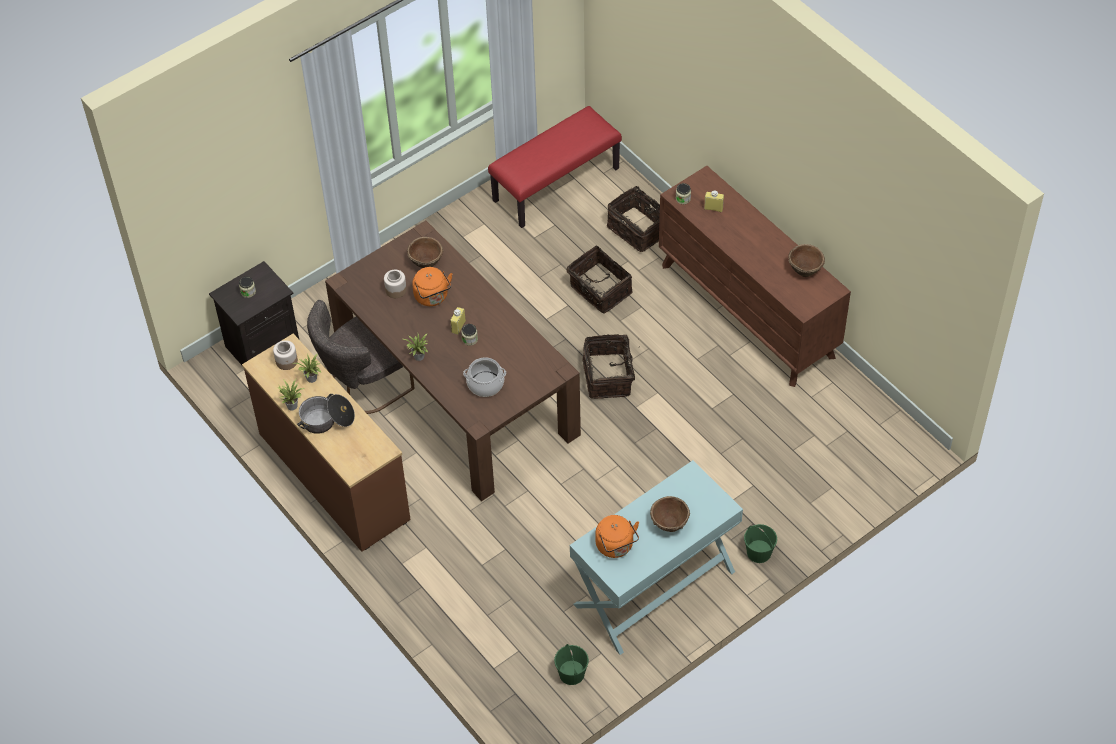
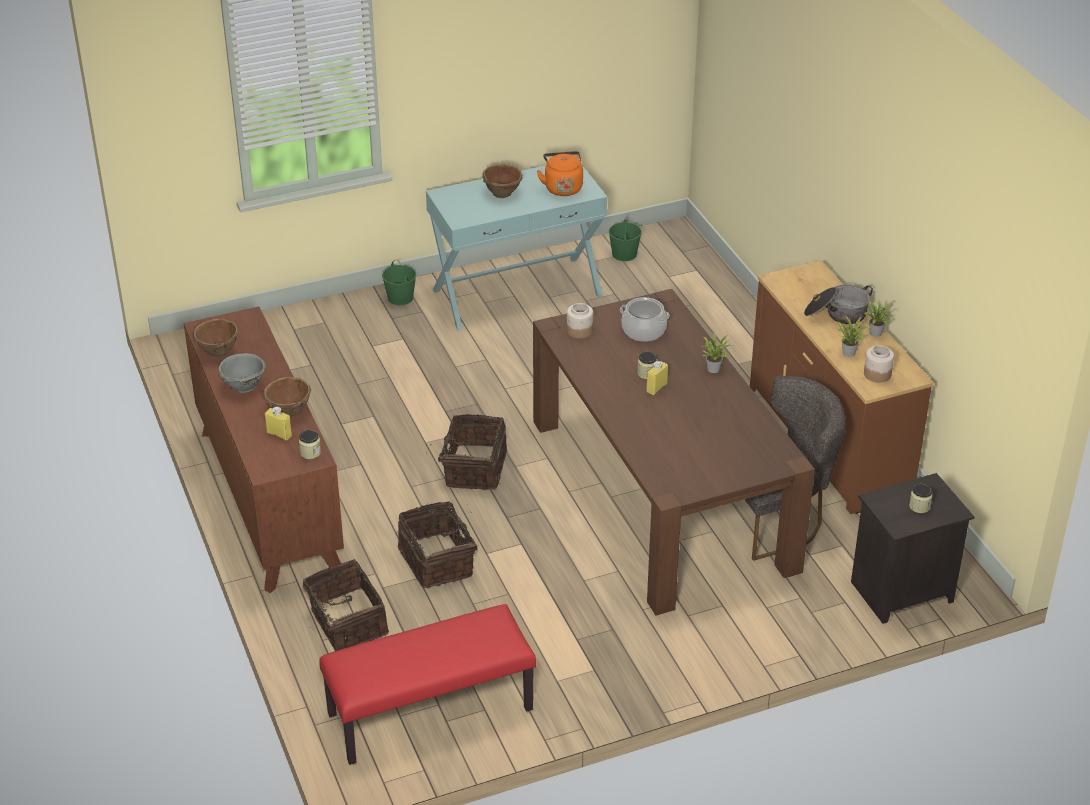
camera: 165 degrees left, 15 degrees down
(396, 290) = (723, 440): jar -> jar (579, 331)
(426, 262) = (675, 462): brown bowl -> brown bowl (289, 411)
(432, 297) = (679, 423): orange kettle -> none
(764, 242) = (243, 386): none -> grey bowl

